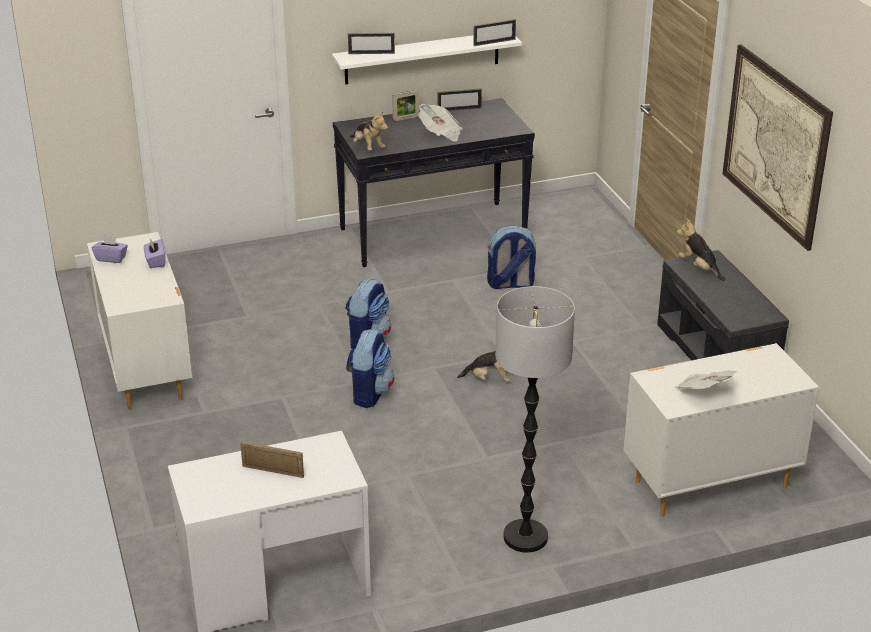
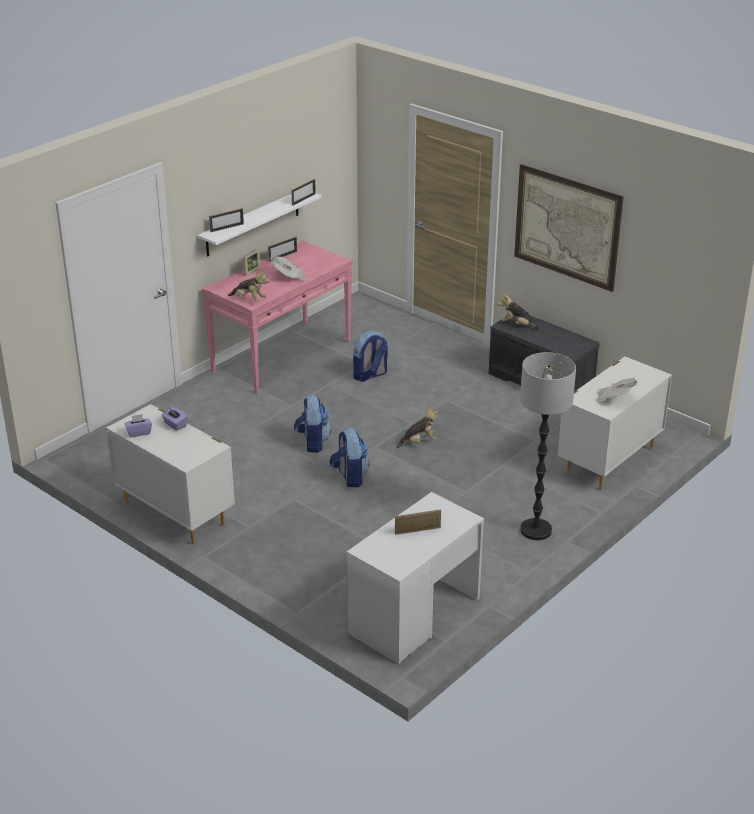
camera: 30 degrees left, 0 degrees up
(433, 233) = (282, 356): black console table -> pink console table

